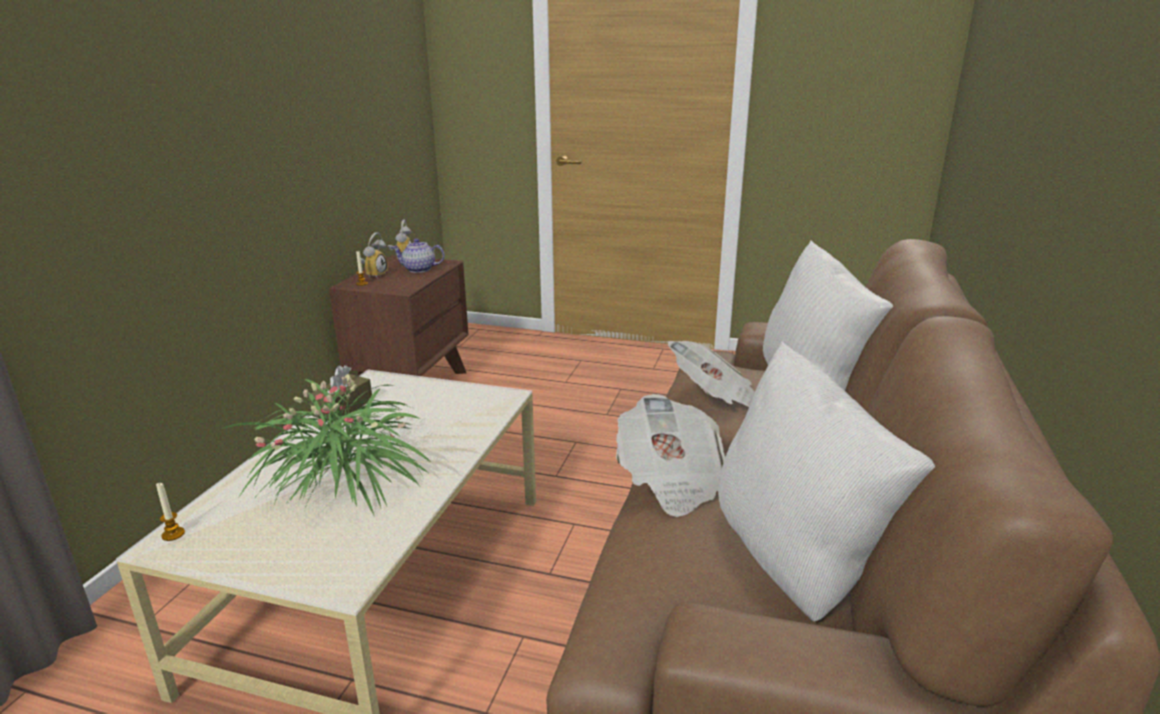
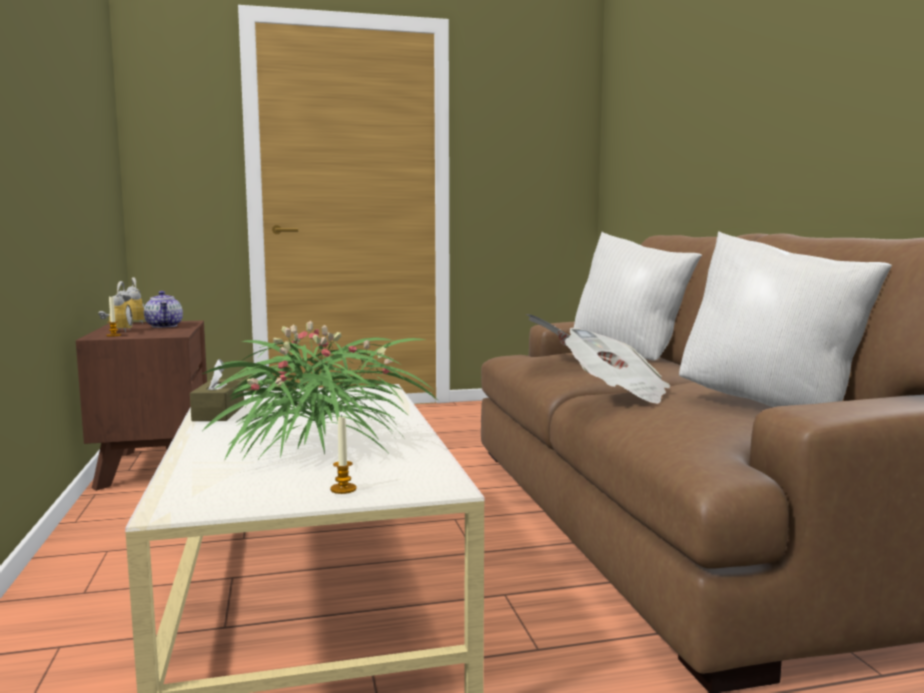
camera: 30 degrees left, 15 degrees down
(173, 534) = (173, 501): candle -> candle (343, 489)
(419, 269) = (165, 326): teapot -> teapot turned 90 degrees counterclockwise

